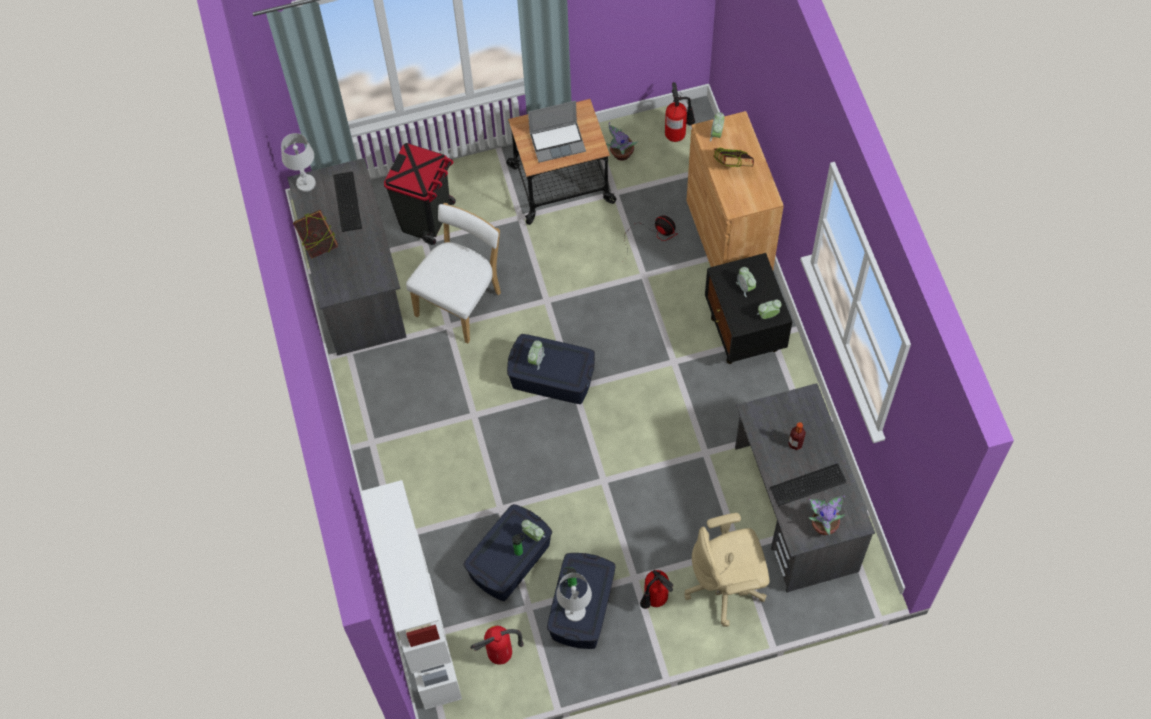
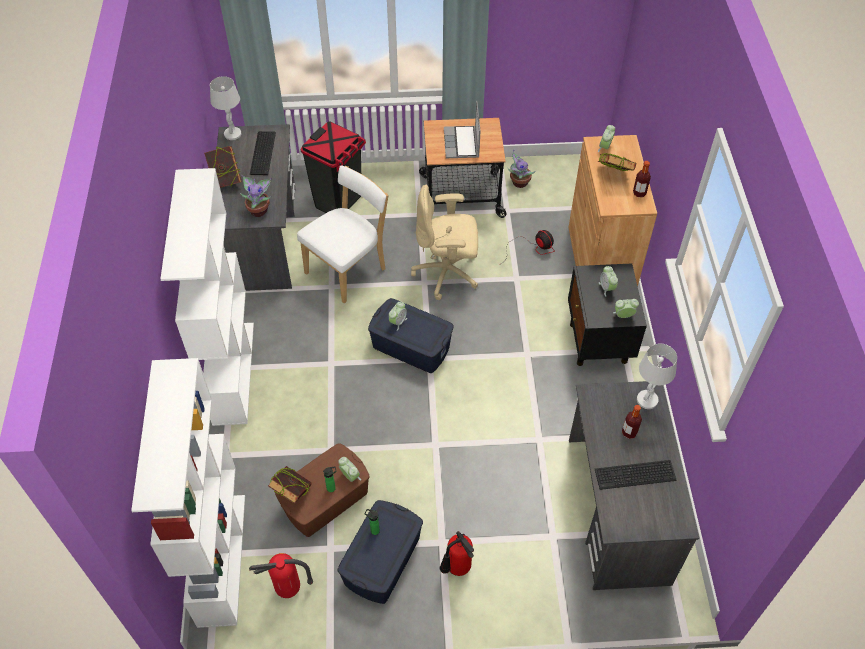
camera: 10 degrees right, 10 degrees down
(374, 446) = (233, 372): none -> white bookcase
(483, 565) = (292, 494): none -> book
(509, 560) = (324, 499): blue storage box -> brown storage box
(558, 142) = (462, 144): laptop -> laptop turned 90 degrees clockwise
(575, 611) = (370, 558): white table lamp -> white table lamp (647, 400)
(678, 133) = (572, 176): fire extinguisher -> none
(726, 586) = (532, 570): beige office chair -> beige office chair (447, 273)
(761, 184) = (639, 193): none -> bottle
(824, 524) = (645, 518): potted plant -> potted plant (259, 210)

